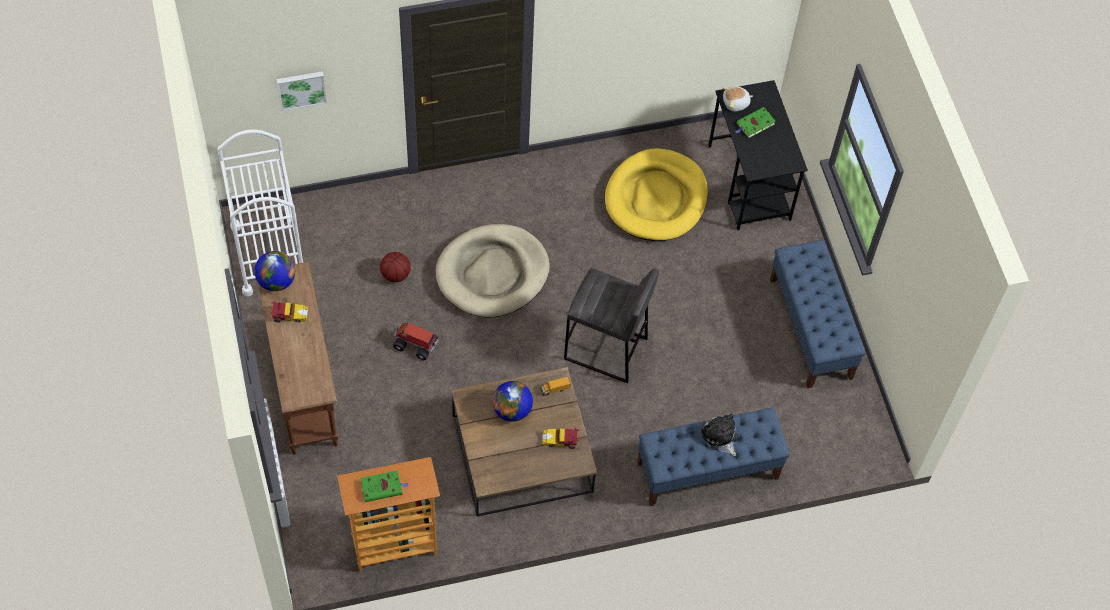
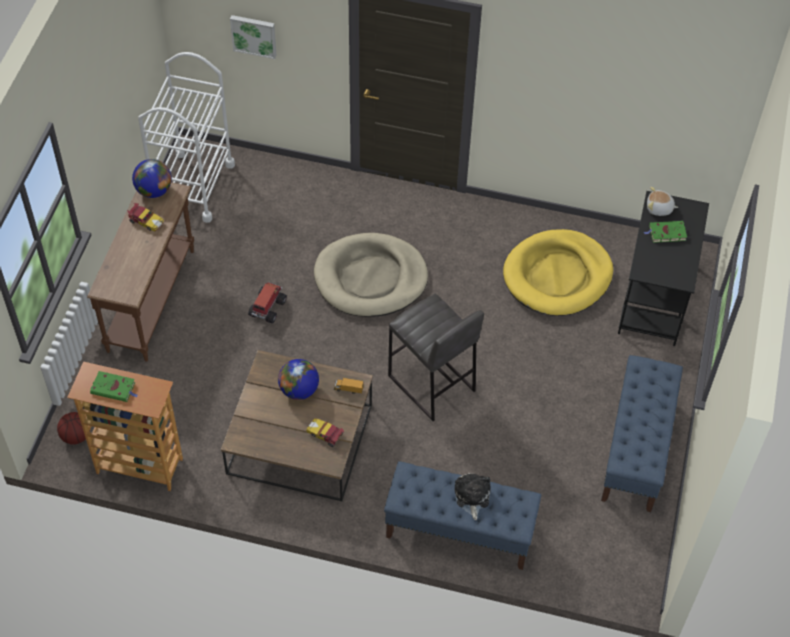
camera: 30 degrees right, 5 degrees down
(395, 274) = (286, 245): basketball -> basketball (76, 436)
(416, 345) = (267, 309): toy truck -> toy truck turned 60 degrees clockwise

